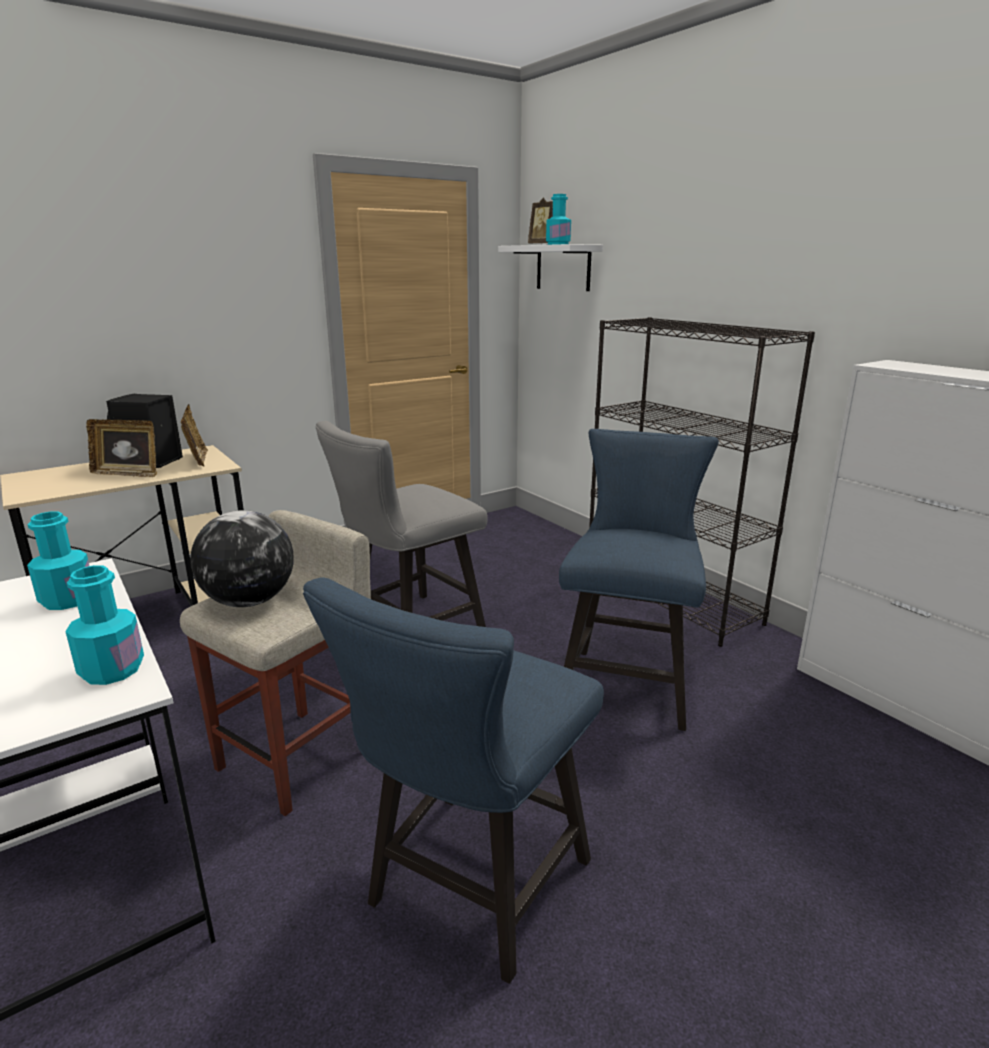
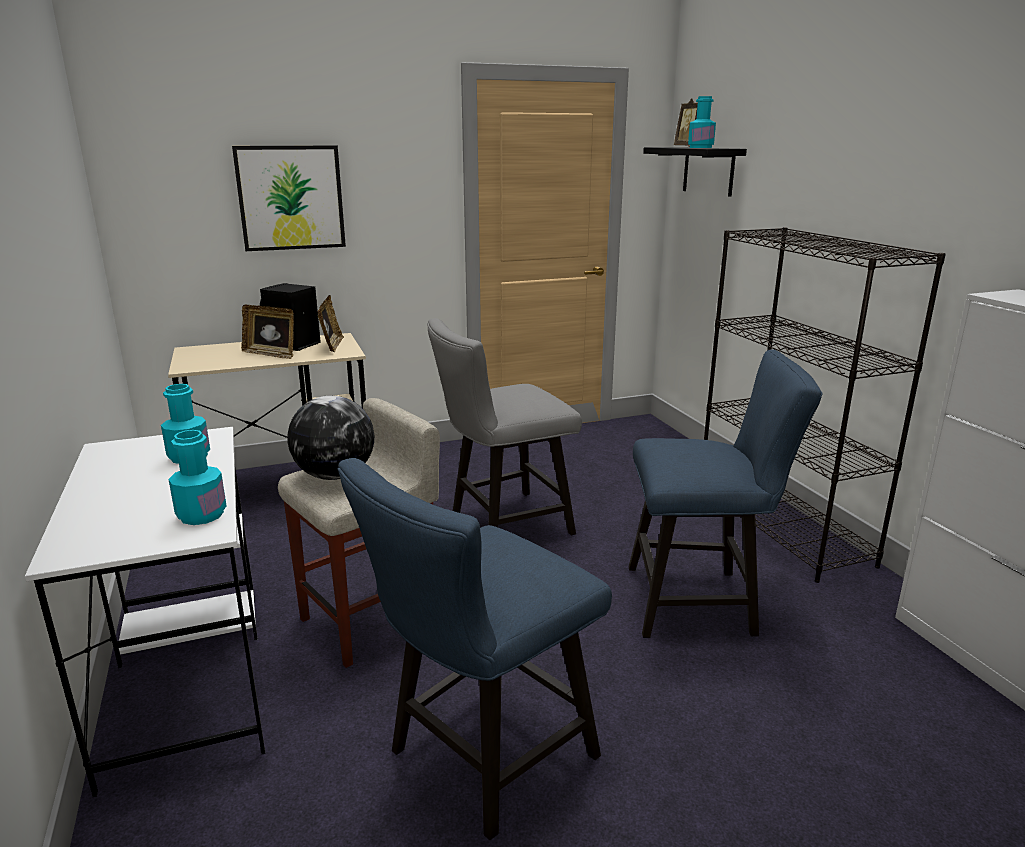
camera: 15 degrees right, 0 degrees up
(132, 297) = (290, 198): none -> picture
(563, 267) = (708, 170): white shelf -> black shelf
(627, 681) = (700, 601): blue chair -> blue chair turned 60 degrees clockwise

